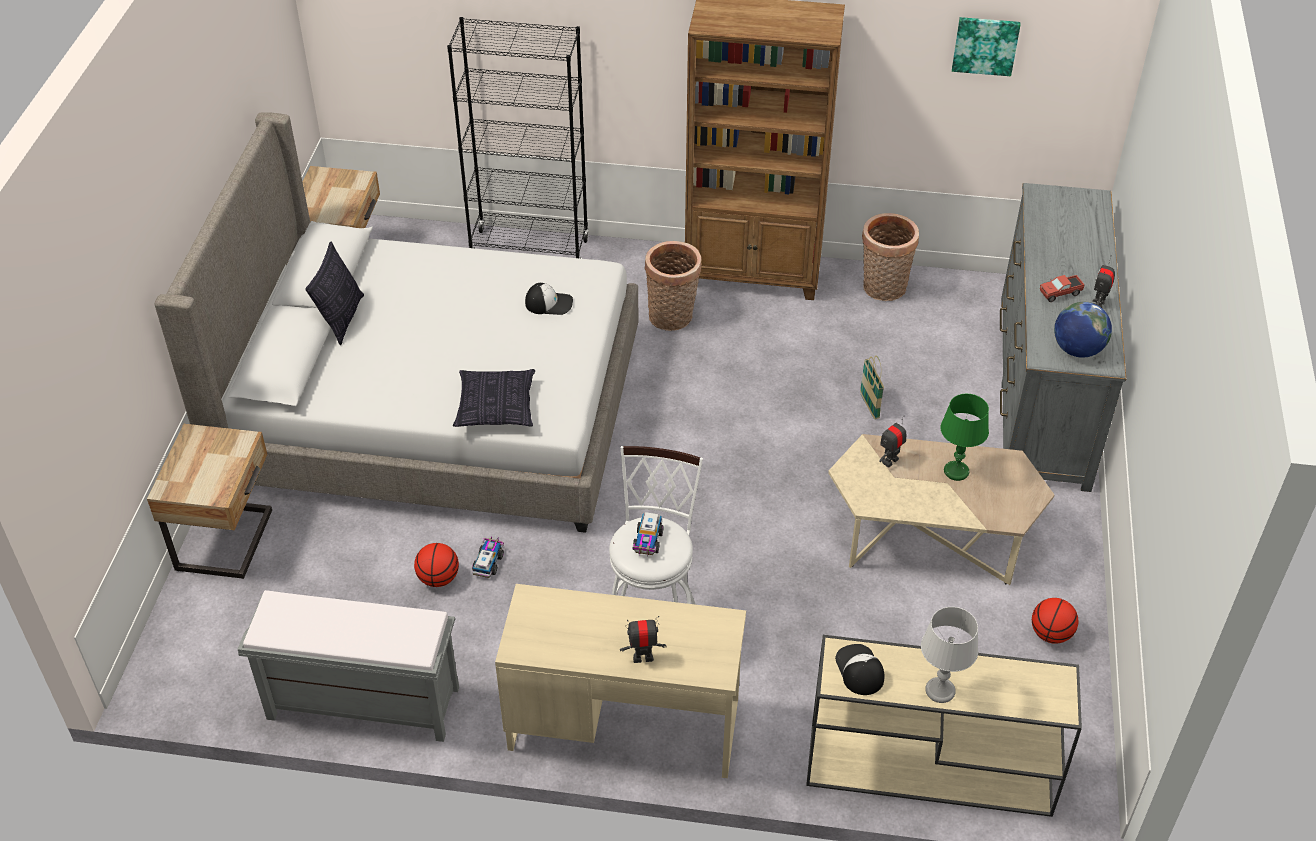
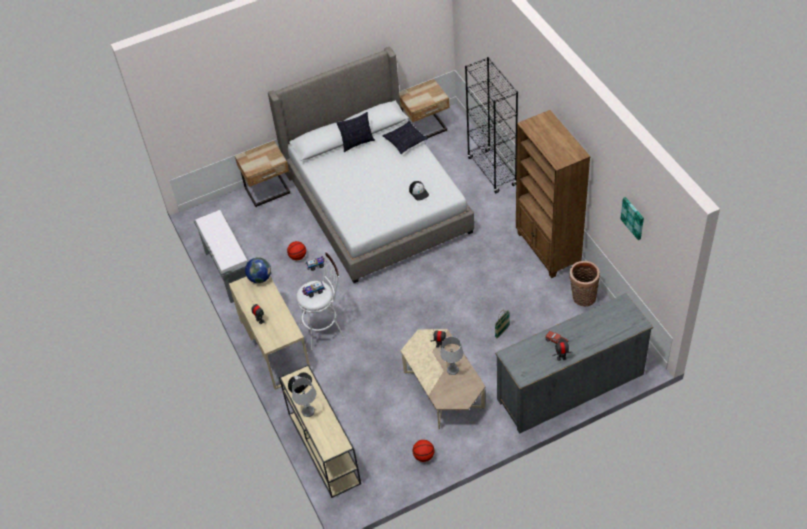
camera: 60 degrees right, 5 degrees up
(496, 407) = (349, 212): pillow -> pillow (405, 141)
(673, 318) = (494, 239): basket -> none
(956, 471) = (453, 370): green table lamp -> grey table lamp
(1077, 349) = (523, 364): globe -> globe (260, 278)

